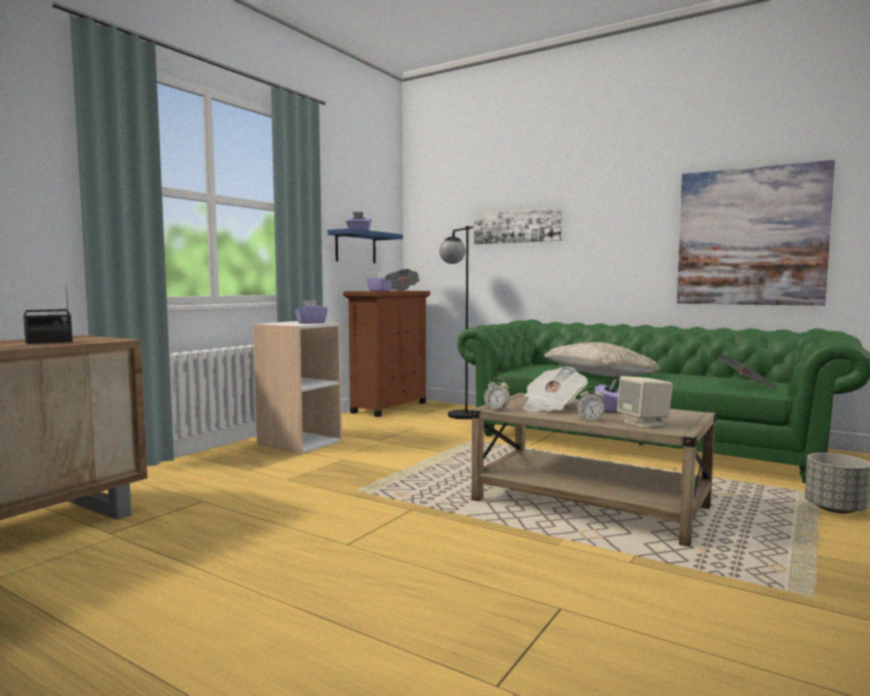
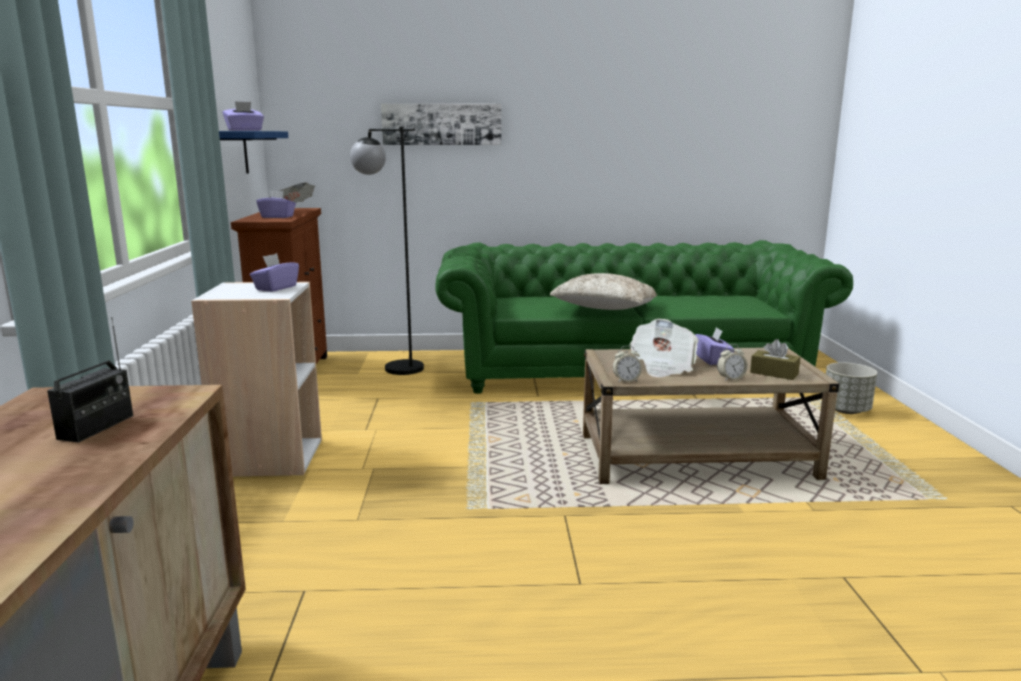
camera: 35 degrees left, 10 degrees up
(643, 423) = (774, 373): beige speaker -> brown tissue box
(746, 386) = (742, 306): newspaper -> none
(750, 236) = (701, 148): picture -> none

